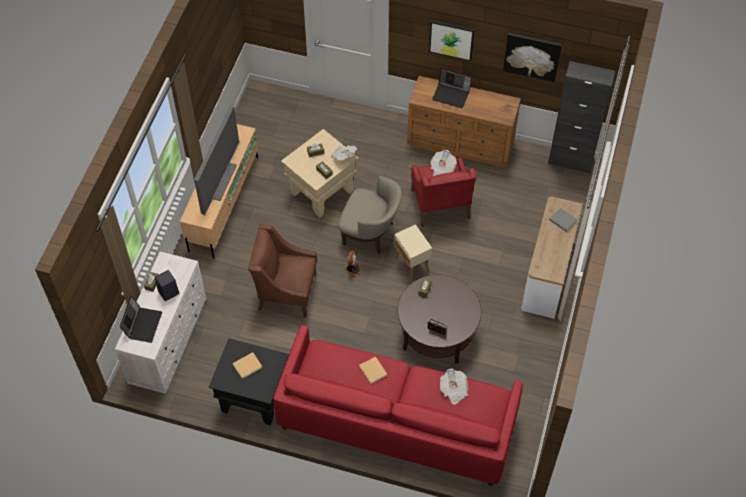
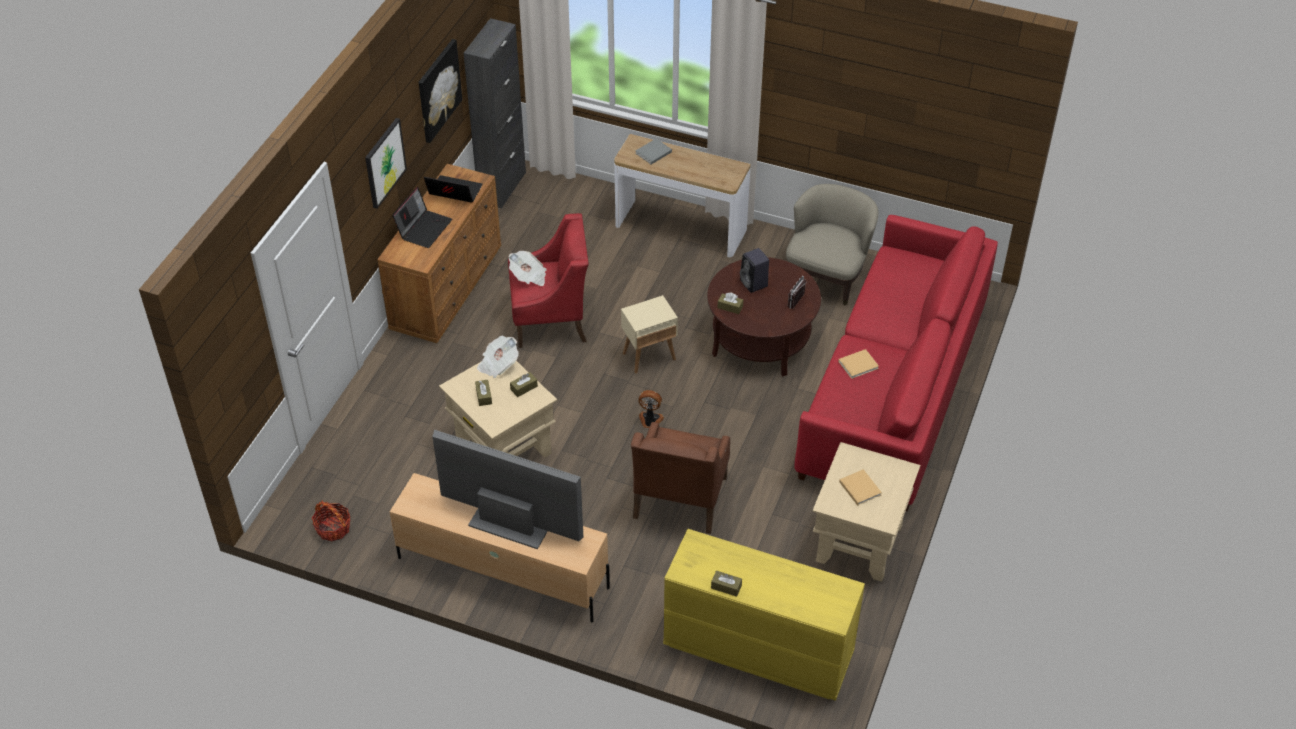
camera: 85 degrees left, 10 degrees down
(142, 324) = (801, 598): laptop -> laptop (453, 192)
(168, 293) = (745, 566): black speaker -> black speaker (754, 284)
(168, 340) = (757, 649): white dresser -> yellow dresser
(253, 117) = (333, 528): none -> basket
(254, 398) = (858, 542): black side table -> beige side table
(370, 233) = (589, 397): beige armchair -> beige armchair (827, 277)
(453, 390) = (887, 290): newspaper -> none

